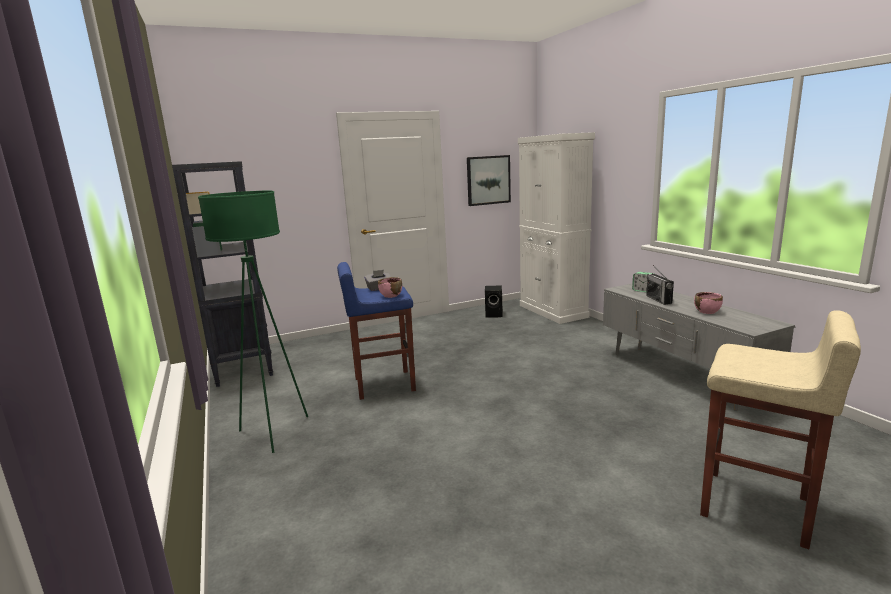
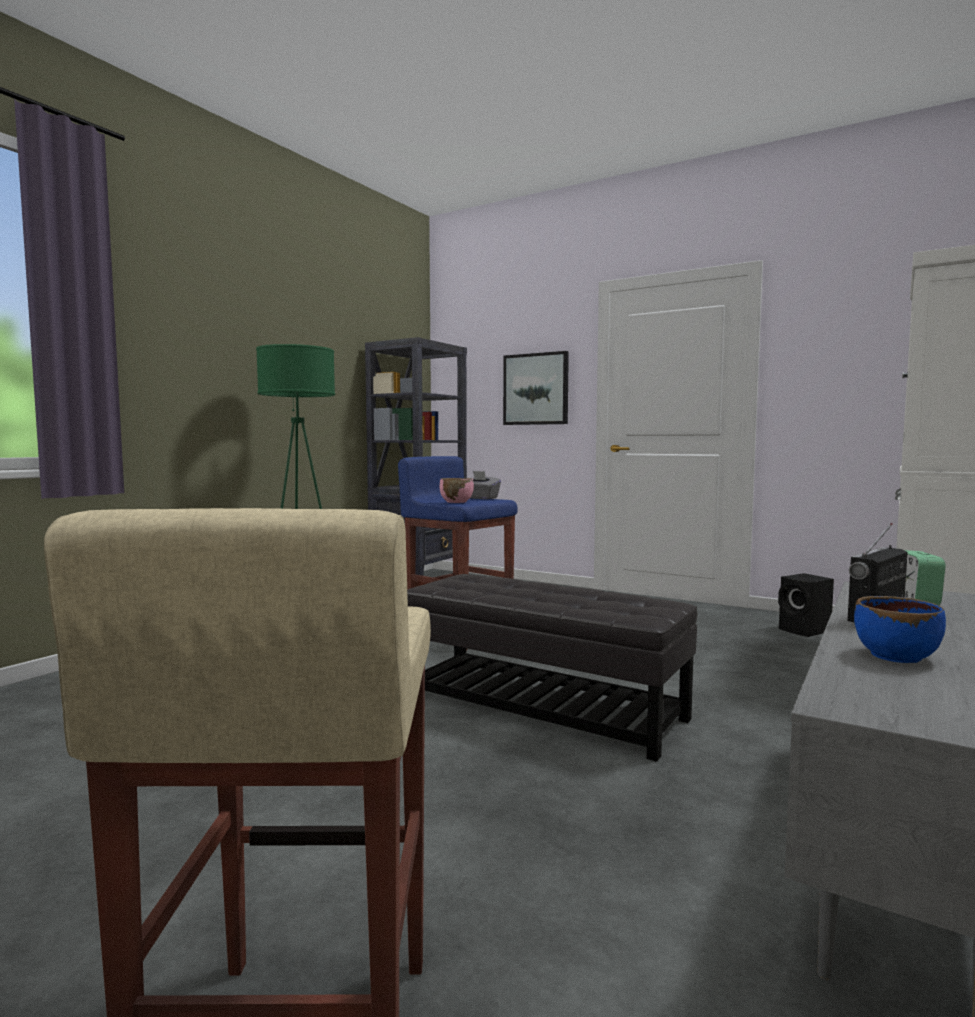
camera: 55 degrees right, 10 degrees down
(488, 180) = (859, 378): picture -> picture (536, 389)
(518, 392) = (541, 706): none -> black ottoman
(707, 311) = (896, 656): pink bowl -> blue bowl

